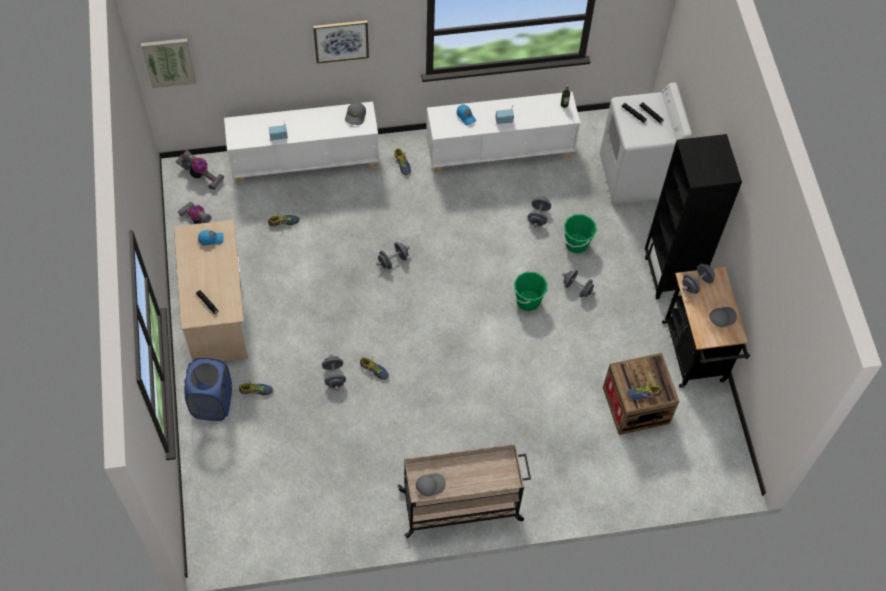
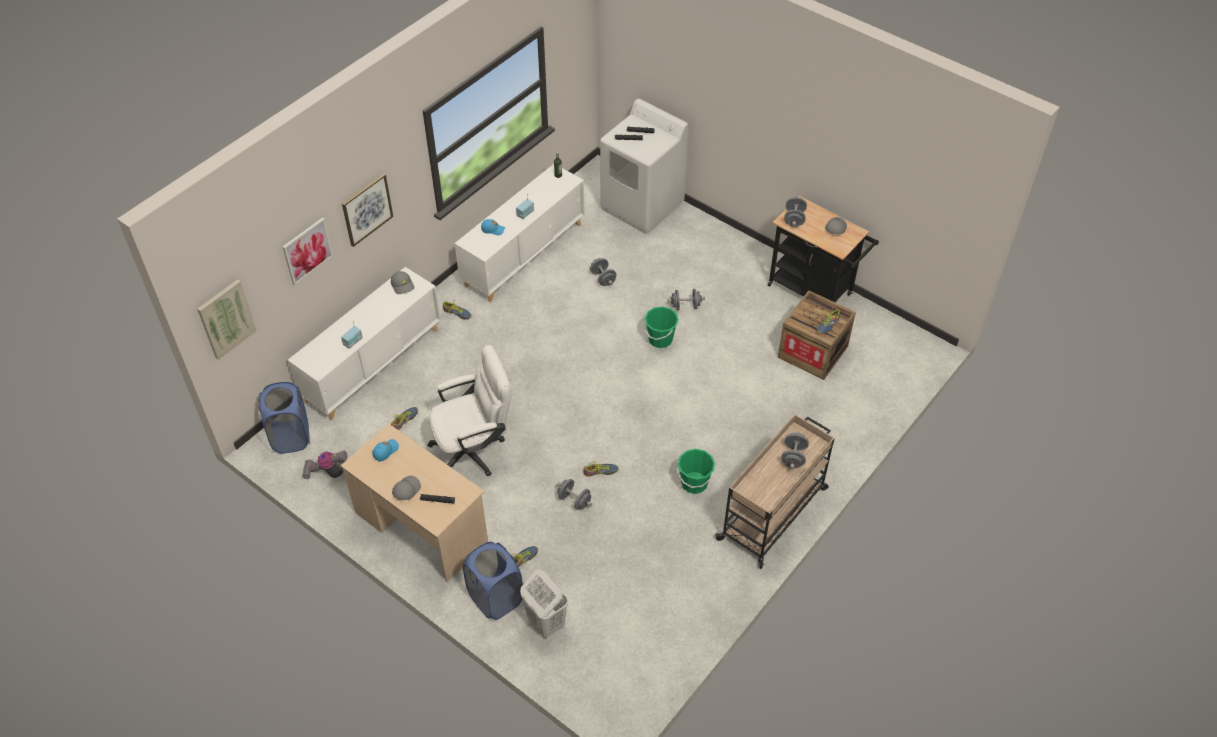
camera: 40 degrees left, 10 degrees down
(201, 176) = (291, 437): vacuum cleaner -> blue laundry basket
(226, 448) = (545, 622): none -> white laundry basket
(266, 46) = (307, 250): none -> picture
(307, 282) = (474, 449): none -> white office chair
(393, 260) = (527, 384): grey dumbbell -> grey dumbbell (793, 457)
(430, 485) = (765, 493): grey cap -> grey cap (406, 490)
(576, 243) = (651, 277): green bucket -> green bucket (694, 483)
(670, 276) = (739, 253): black bookcase -> none

